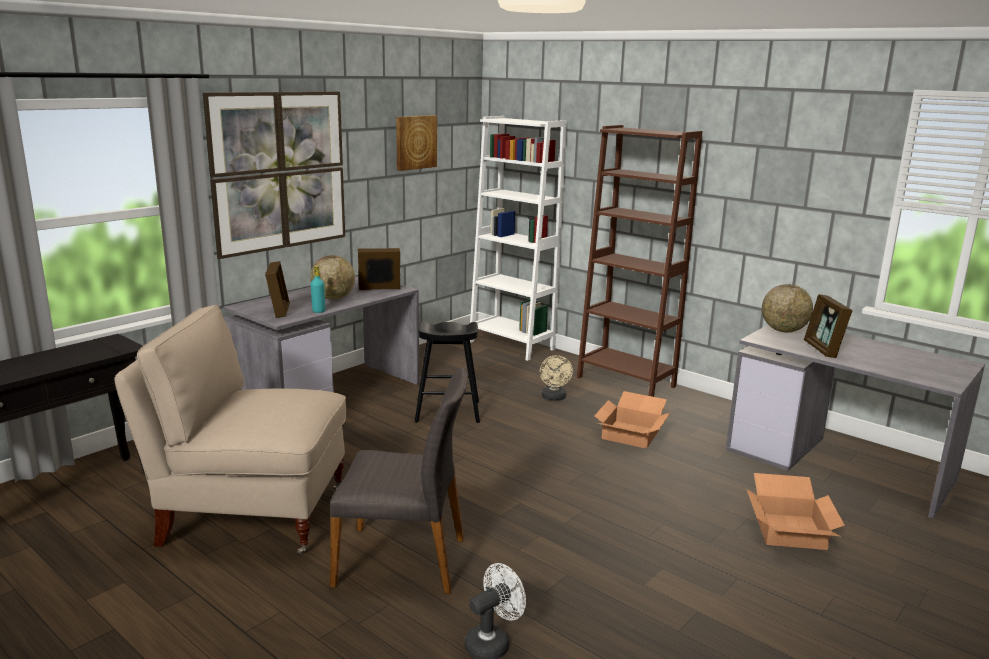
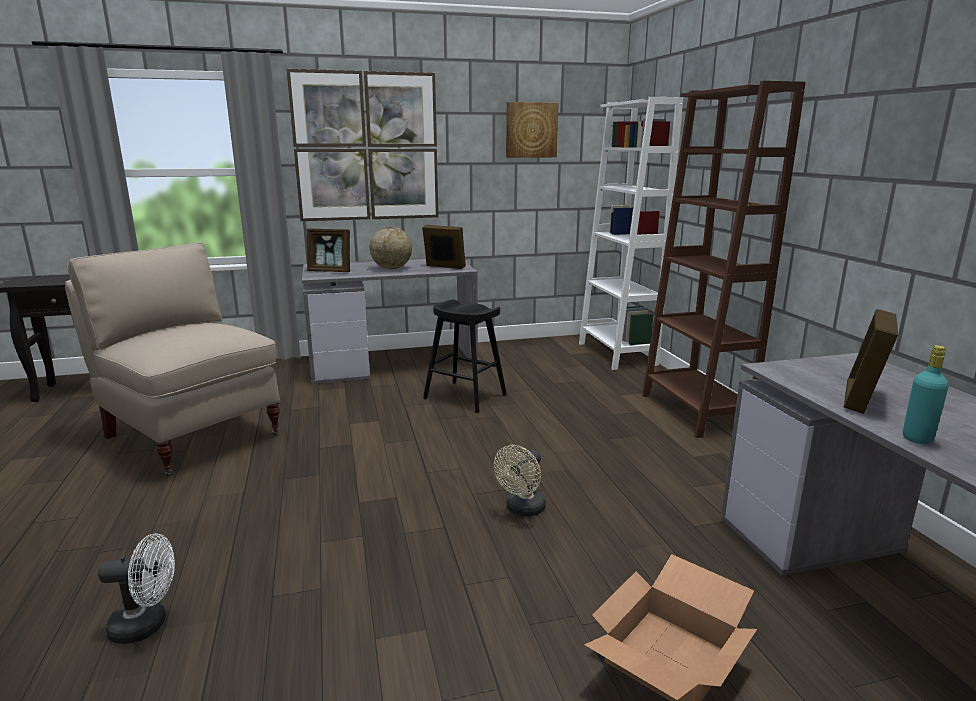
camera: 35 degrees right, 0 degrees up
(279, 311) = (330, 271): picture frame -> picture frame turned 75 degrees clockwise
(318, 311) = (357, 275): turquoise bottle -> turquoise bottle (917, 438)
(403, 560) = (219, 511): grey chair -> none
(554, 398) = (587, 409): beige fan -> beige fan (522, 510)
(630, 433) = (619, 465): cardboard box -> none
(783, 331) = (838, 366): globe -> none

